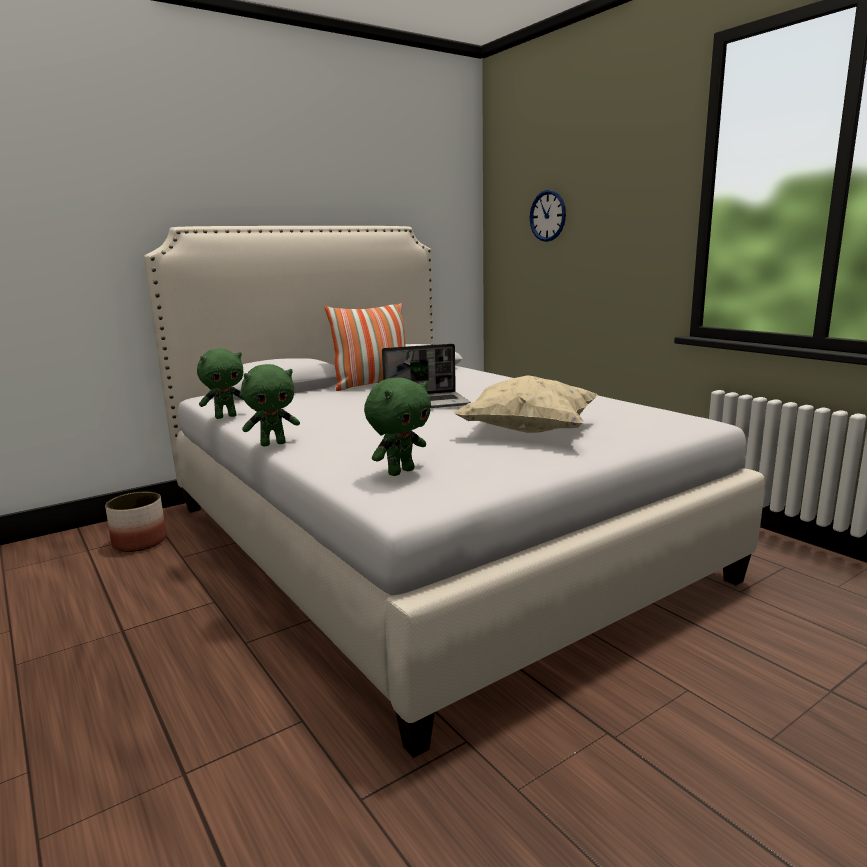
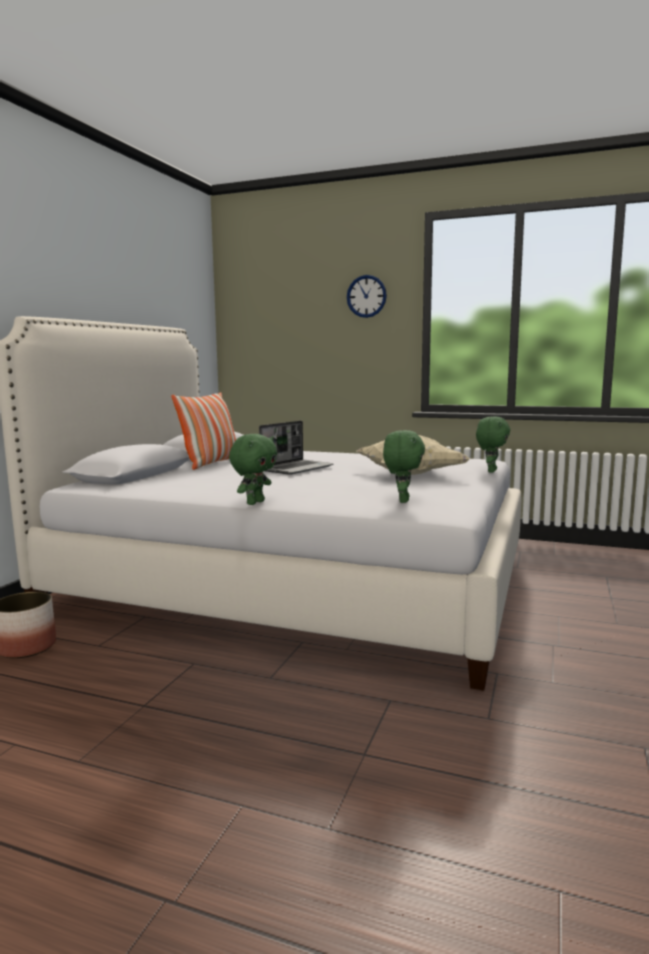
camera: 35 degrees left, 5 degrees down
(226, 416) = (149, 494): green plush toy -> green plush toy (490, 471)
(547, 216) = (288, 325): wall clock -> wall clock (366, 296)

